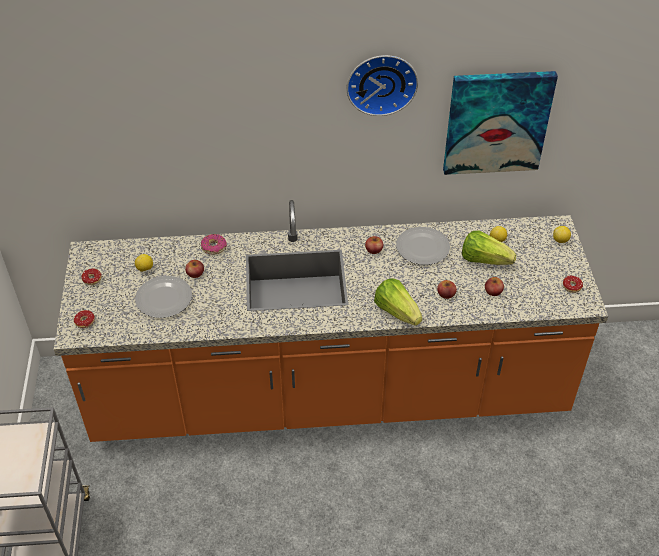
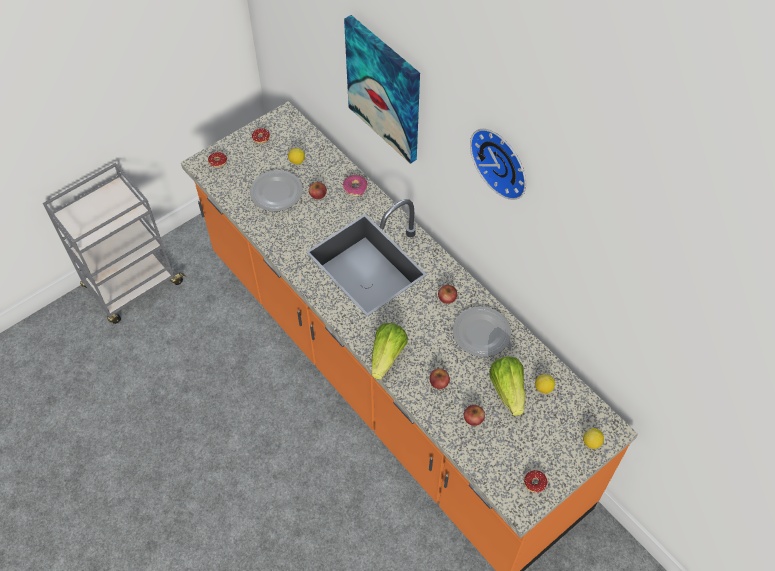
camera: 55 degrees right, 10 degrees up
(497, 122) = (592, 285): picture -> picture (385, 89)

